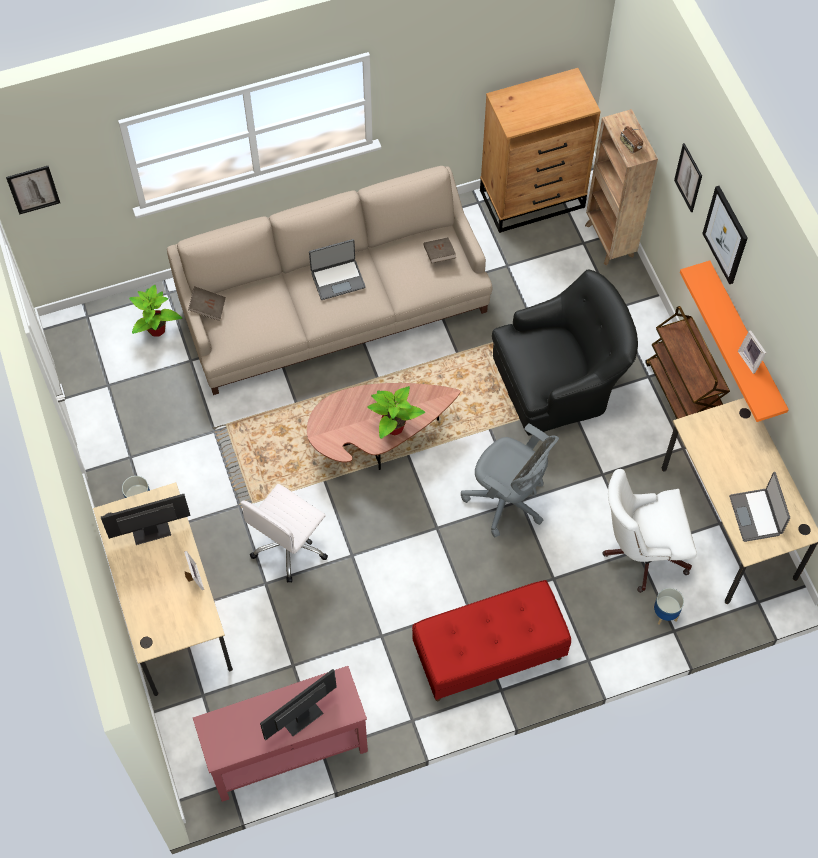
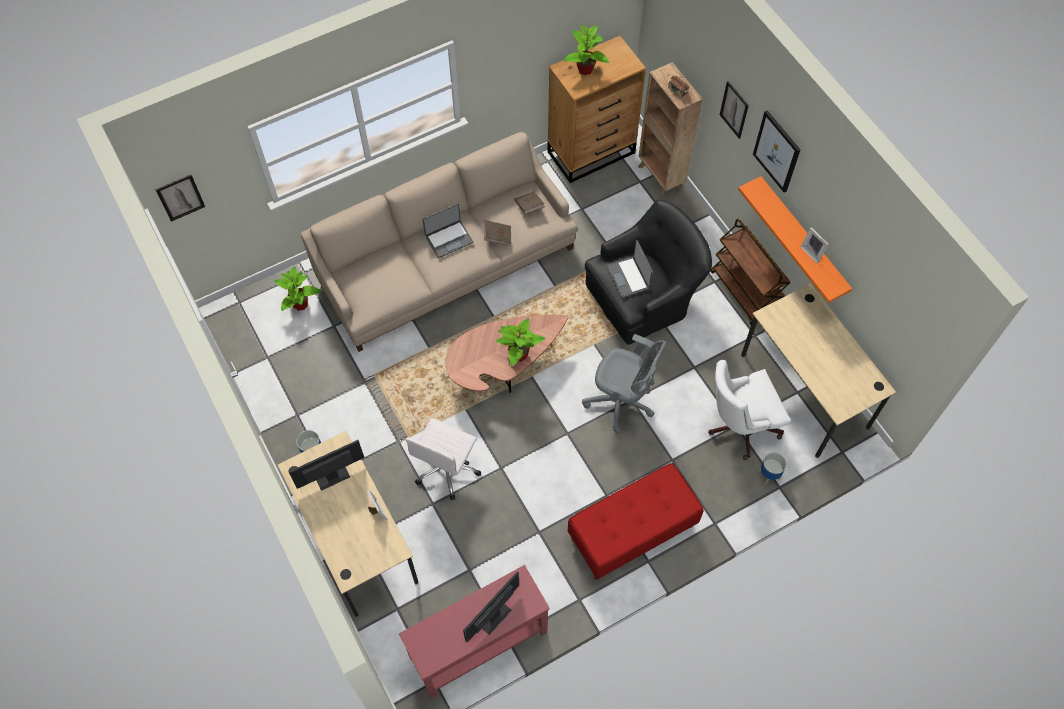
camera: 10 degrees left, 0 degrees up
(208, 308) = (343, 279): brown book -> brown book (497, 237)
(528, 103) = (585, 69): none -> potted plant
(756, 515) = (837, 381): laptop -> laptop (629, 277)

